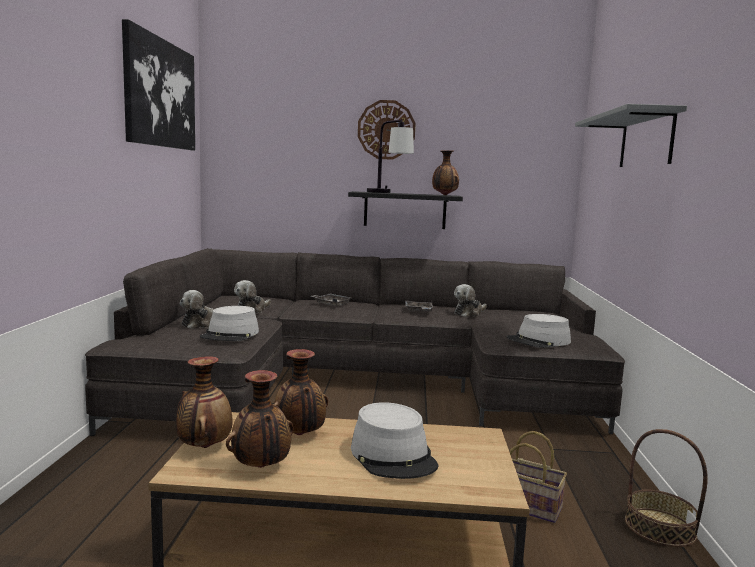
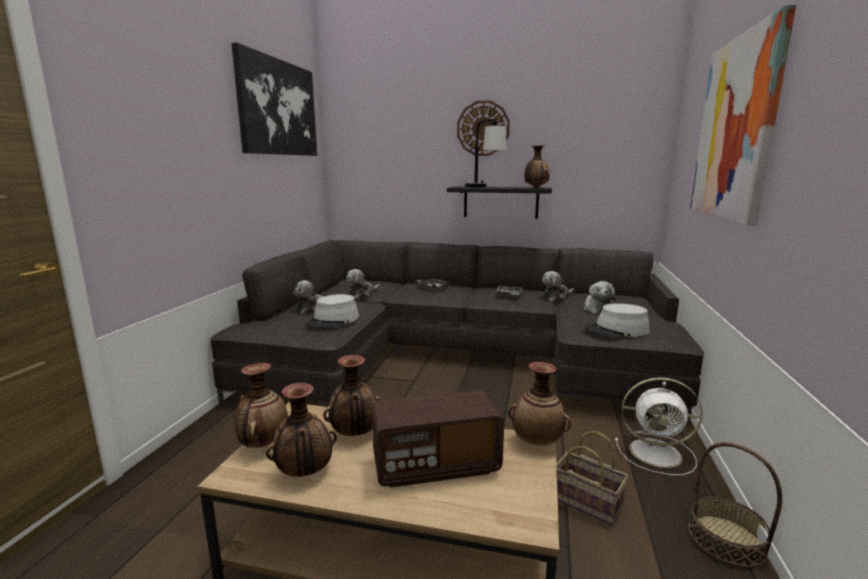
camera: 10 degrees right, 5 degrees up
(393, 456) = (435, 466): grey hat -> radio
(486, 435) = (537, 442): none -> vase
(513, 323) = (596, 309): none -> plush toy
(587, 462) = (657, 453): none -> white fan
(646, 141) = (735, 128): grey shelf -> picture

